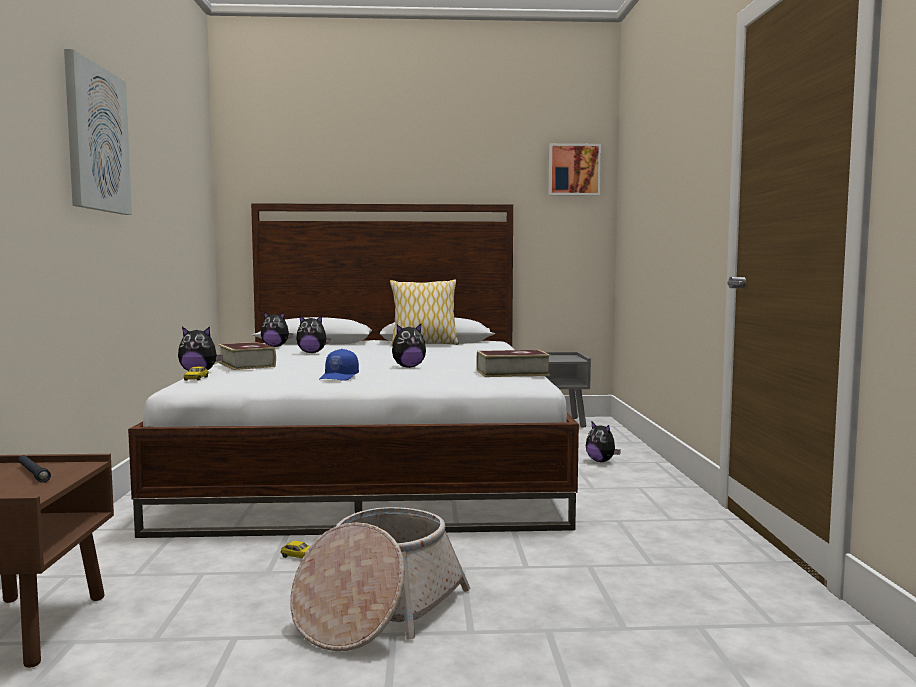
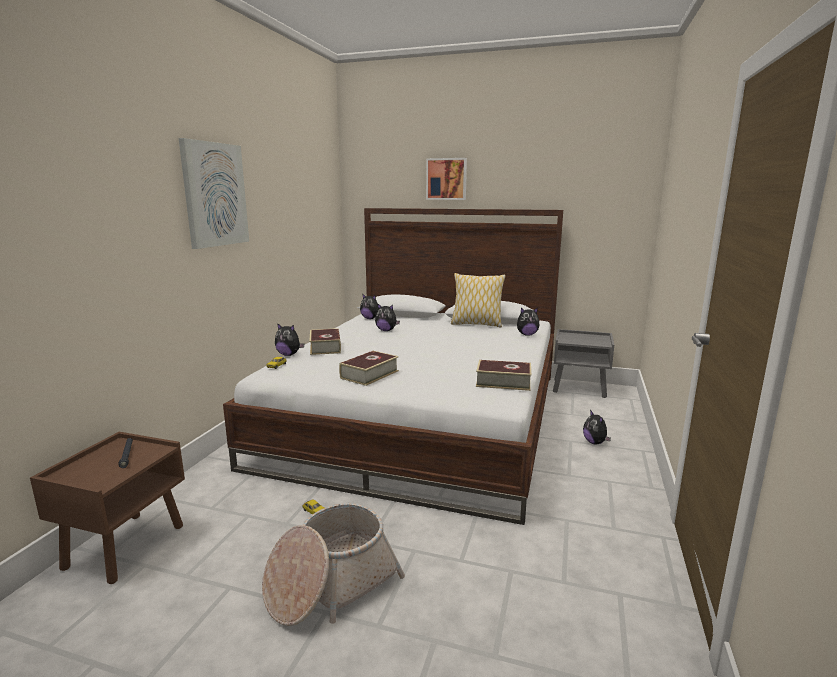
camera: 20 degrees right, 10 degrees up
(339, 377) = (369, 374): blue cap -> book
(408, 367) = (435, 361): plush toy -> plush toy (527, 334)
(574, 170) = (621, 178): picture -> picture (446, 179)

